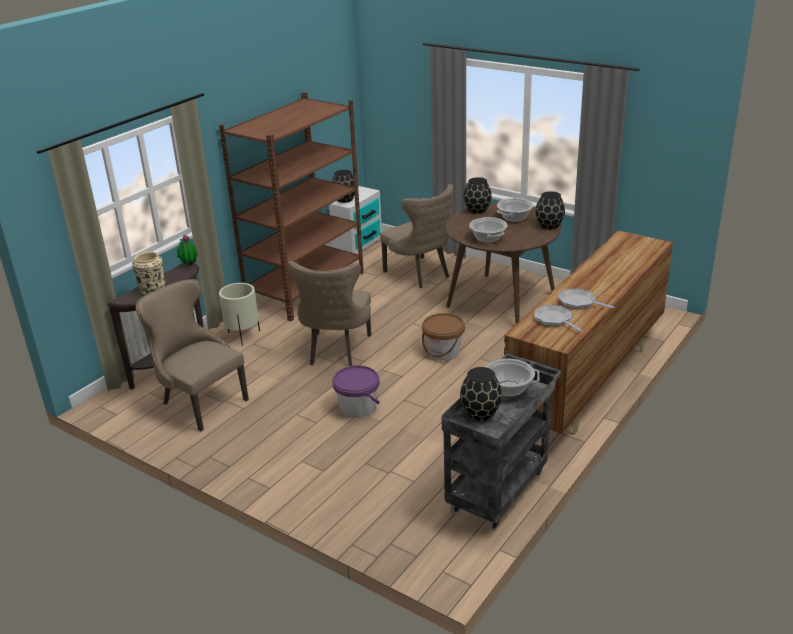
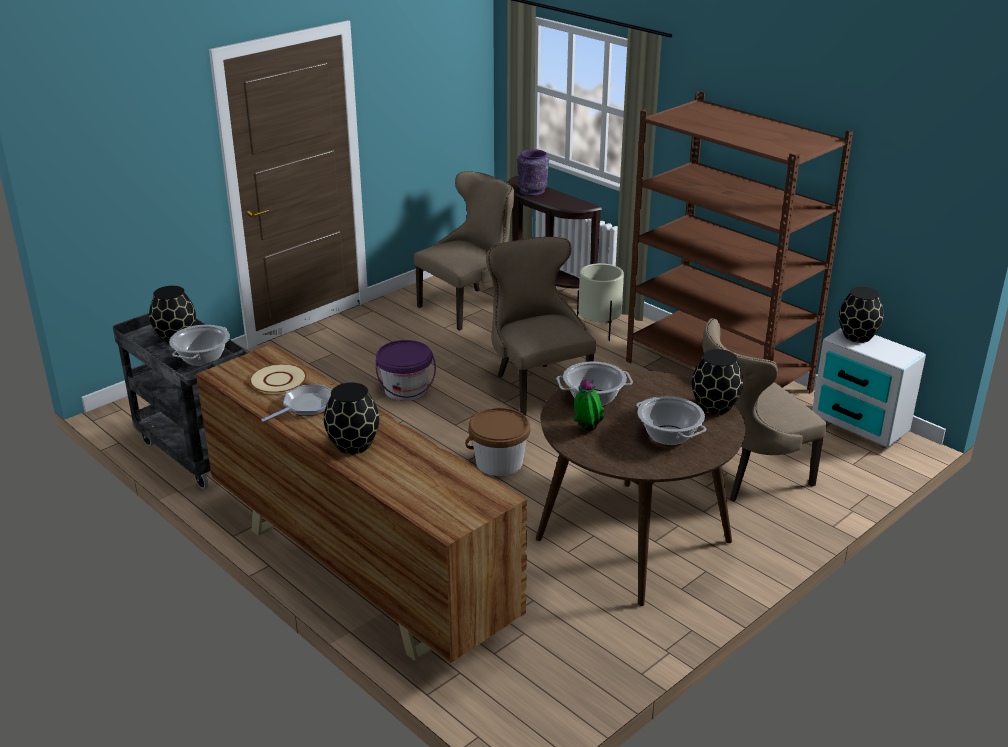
camera: 100 degrees right, 0 degrees up
(152, 289) = (532, 191): beige vase -> purple vase
(189, 266) = (582, 206): potted plant -> potted plant (587, 429)
(336, 351) = (537, 386): beige chair -> beige chair turned 45 degrees clockwise
(549, 225) = (625, 464): black vase -> black vase (354, 445)
(554, 319) = (278, 380): frying pan -> beige plate

